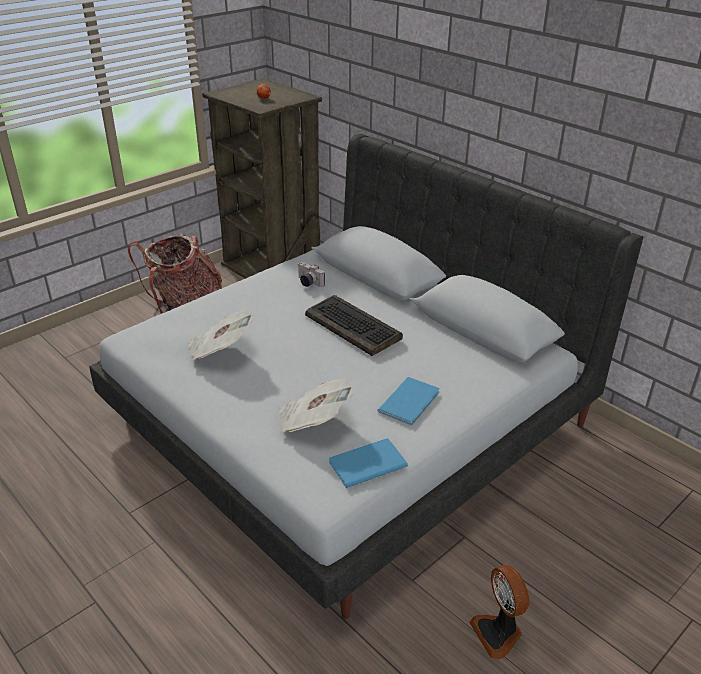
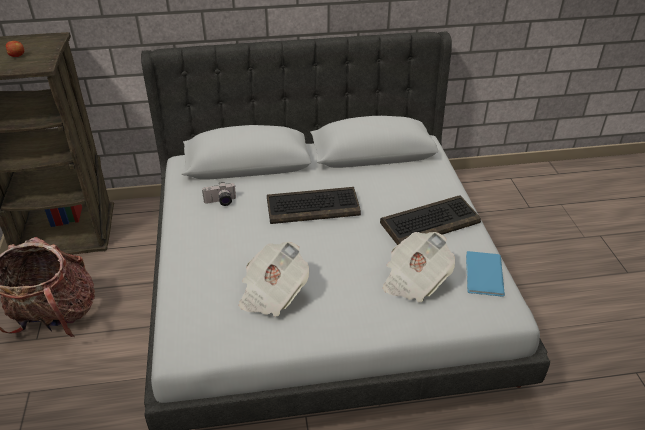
camera: 55 degrees left, 5 degrees up
(411, 401) = (430, 222): blue book -> keyboard
(498, 633) = (571, 316): fan -> none

